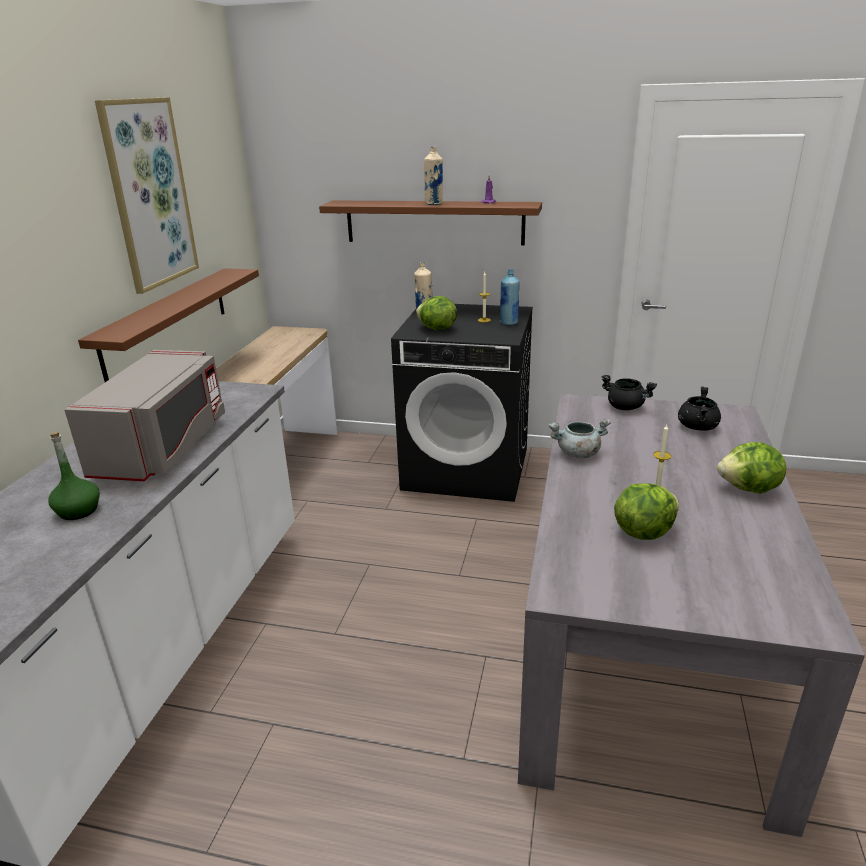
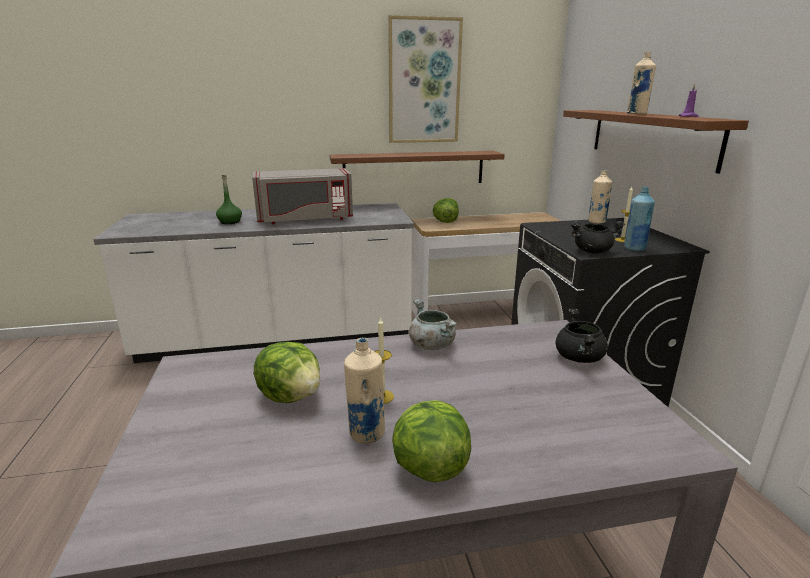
camera: 65 degrees right, 5 degrees down
(436, 329) = (565, 230): lettuce -> lettuce (445, 222)
(697, 426) = (583, 413): black cooking pot -> black cooking pot (592, 251)
(707, 505) = (366, 433): none -> beige bottle

